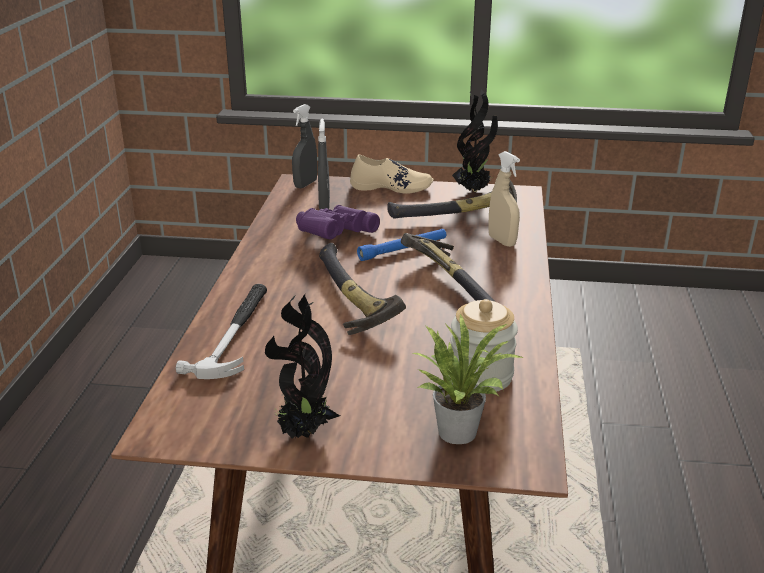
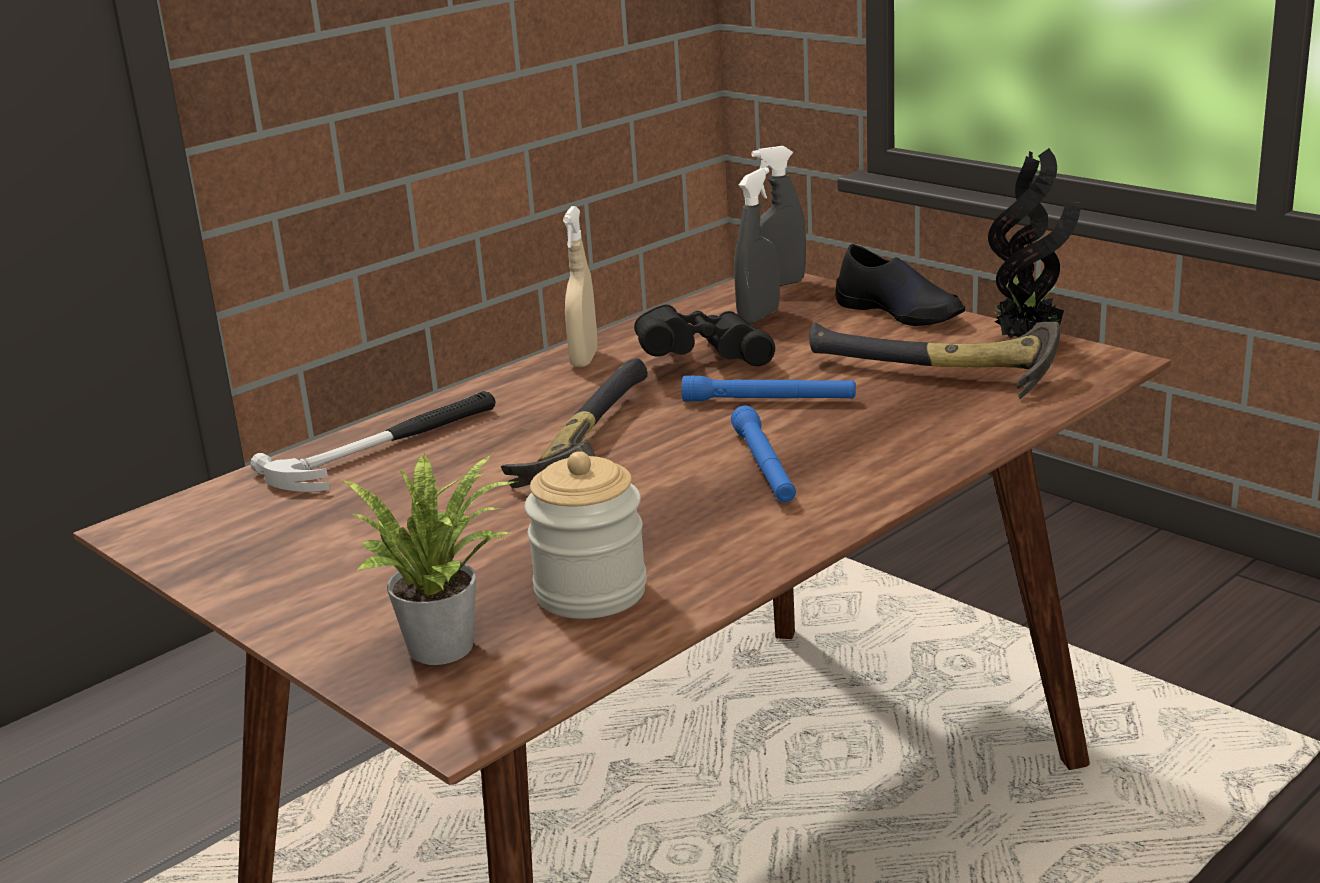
camera: 40 degrees right, 5 degrees down
(303, 433) = (274, 580): potted plant -> none
(334, 236) = (701, 361): purple binoculars -> black binoculars
(391, 187) = (900, 312): beige shoe -> black shoe
(456, 285) = (764, 466): hammer -> blue flashlight
(502, 241) = (946, 425): beige spray bottle -> beige spray bottle (584, 359)

